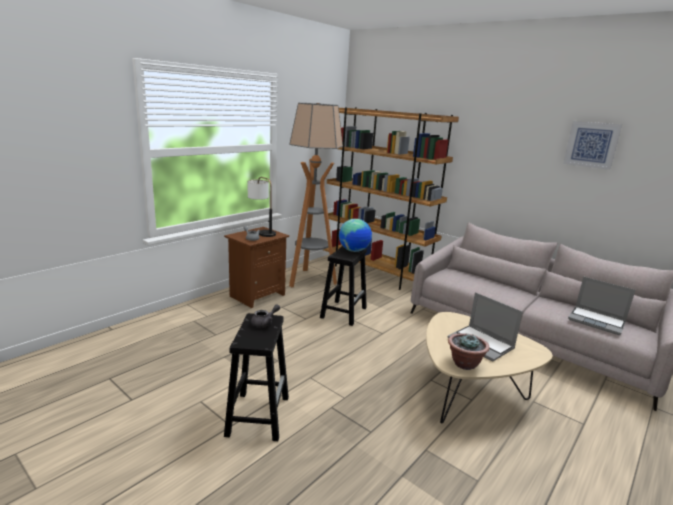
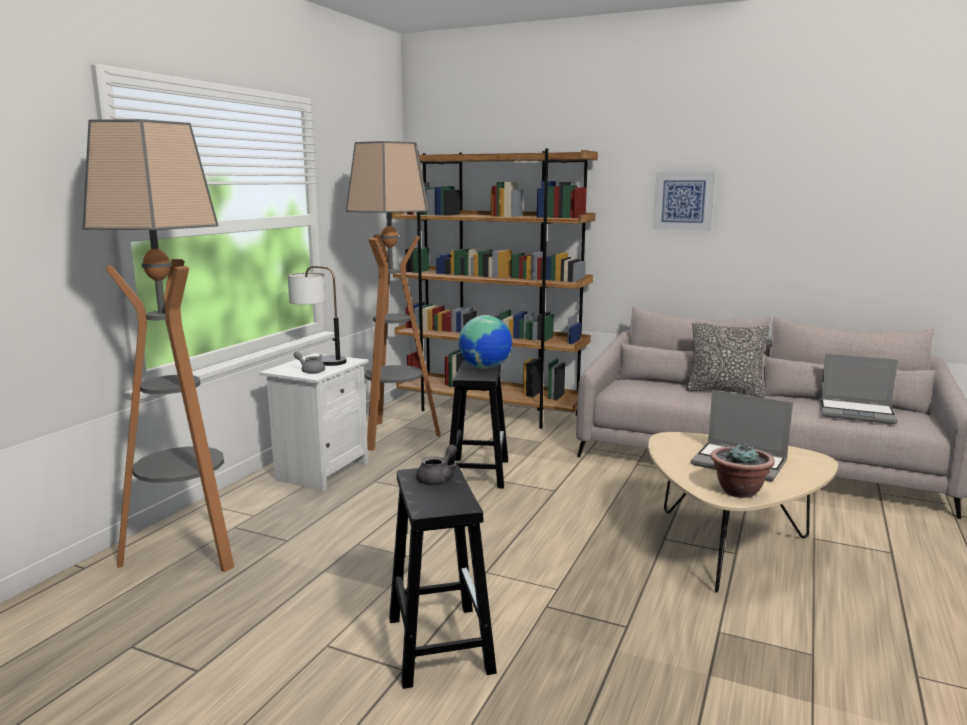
camera: 15 degrees left, 5 degrees down
(164, 330) = (189, 550): none -> floor lamp
(256, 295) = (320, 471): brown nightstand -> white nightstand
(512, 289) = (725, 391): none -> pillow
(591, 144) = (795, 173): picture -> picture (683, 201)

